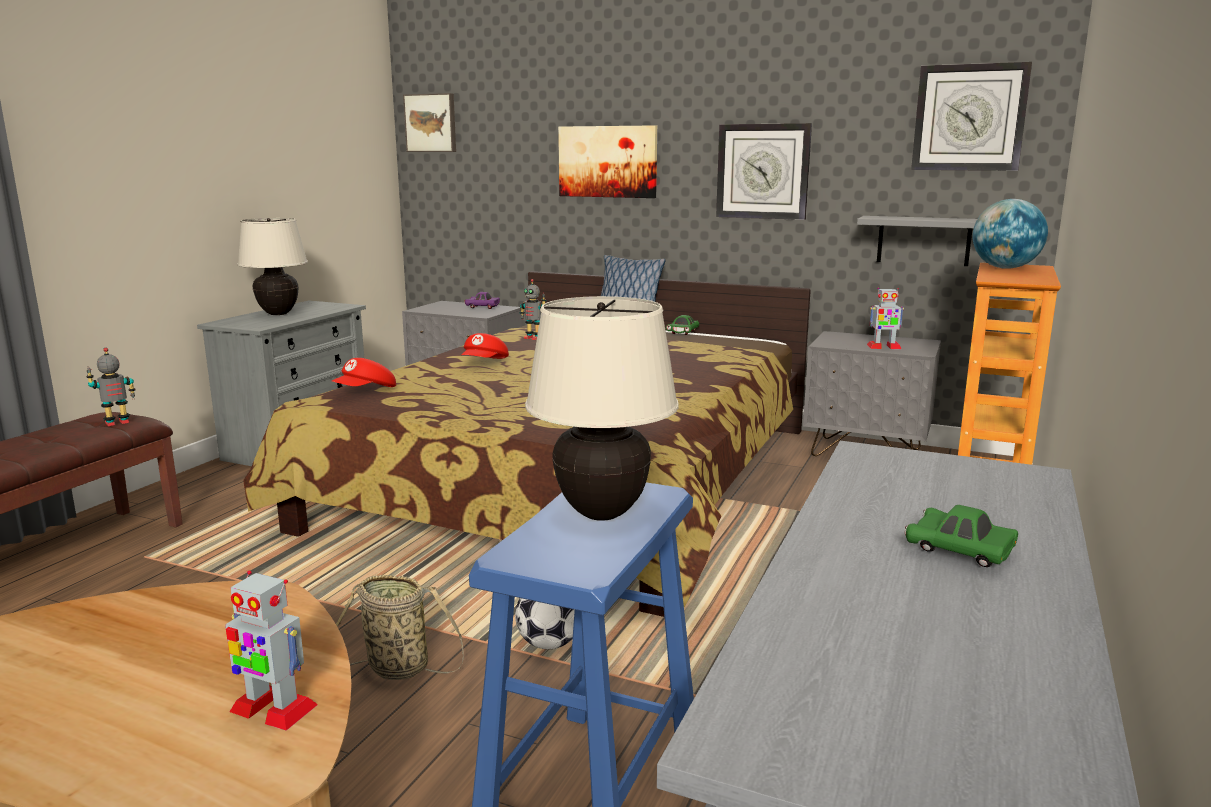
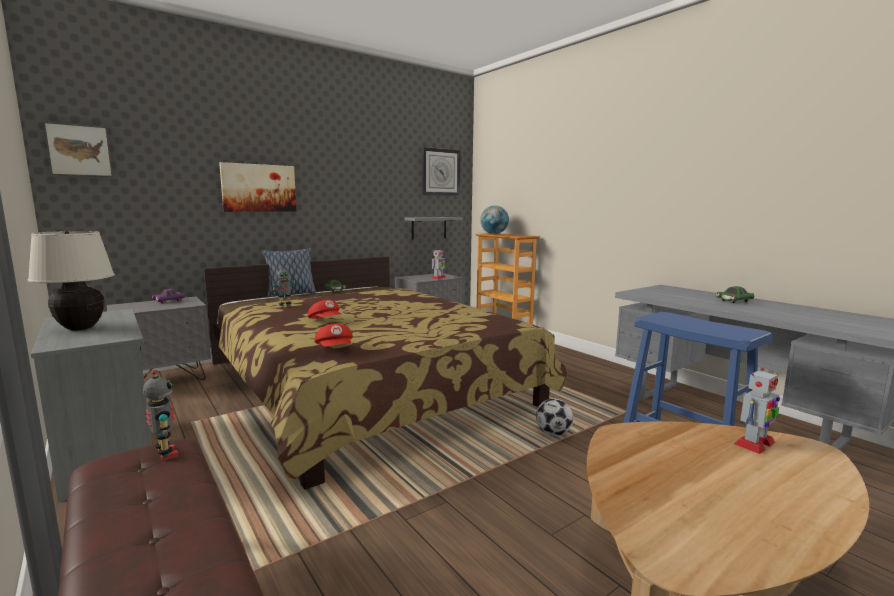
camera: 60 degrees left, 5 degrees down
(117, 423) = (165, 455): toy robot -> toy robot turned 150 degrees clockwise
(393, 669) = (551, 479): basket -> none
(601, 513) = (688, 322): beige table lamp -> none
(763, 171) = (356, 195): wall clock -> none

